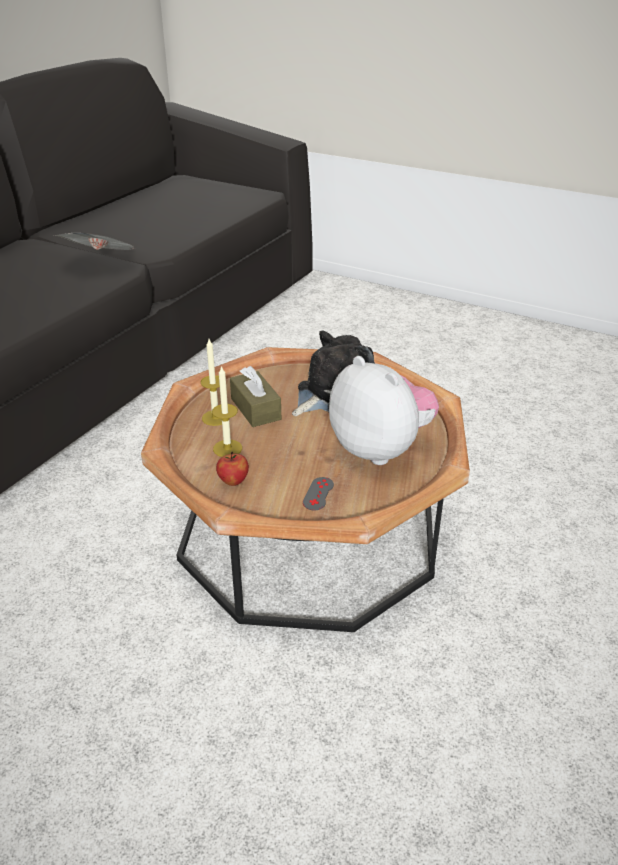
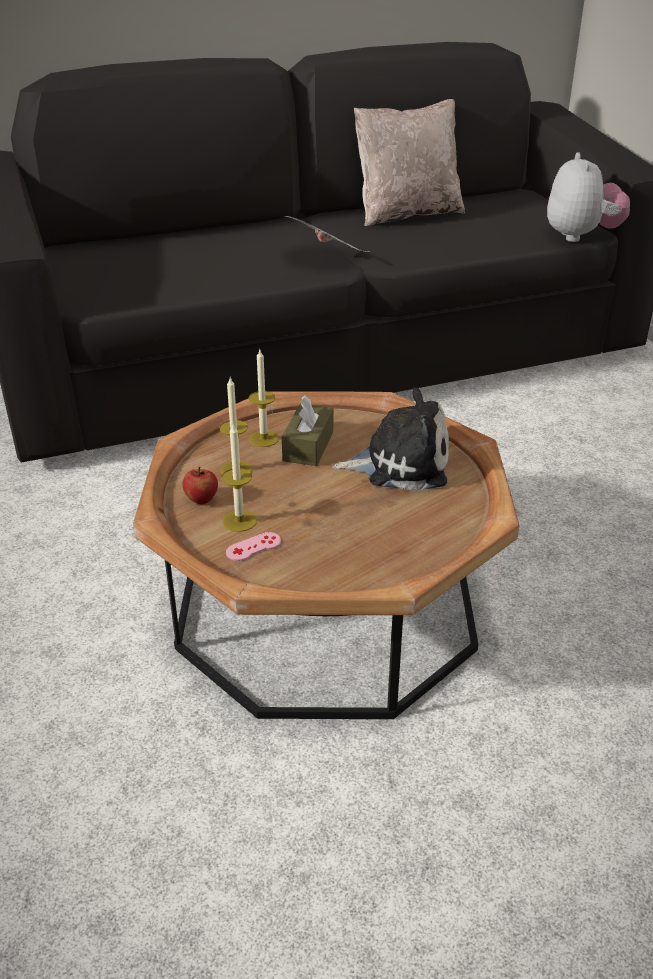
camera: 40 degrees right, 0 degrees up
(114, 214) = (406, 214): none -> beige pillow
(282, 482) = (239, 521): none -> candle
(318, 494) = (253, 547): grey game controller -> pink game controller
(381, 449) = (369, 537): plush toy -> plush toy (581, 237)

